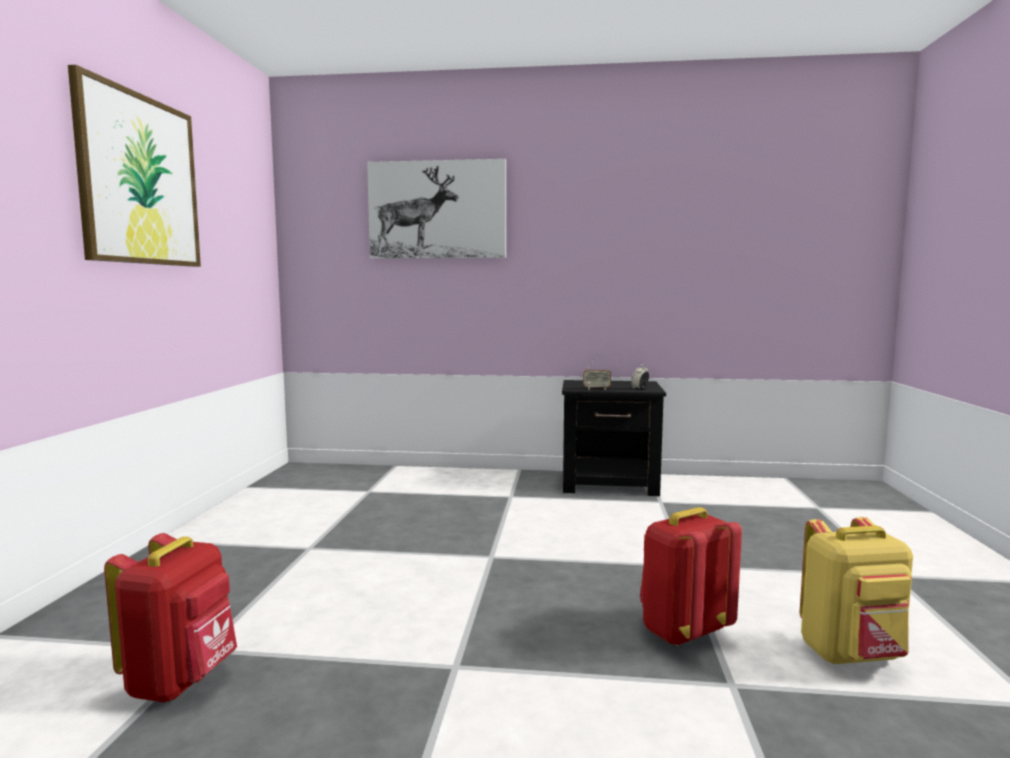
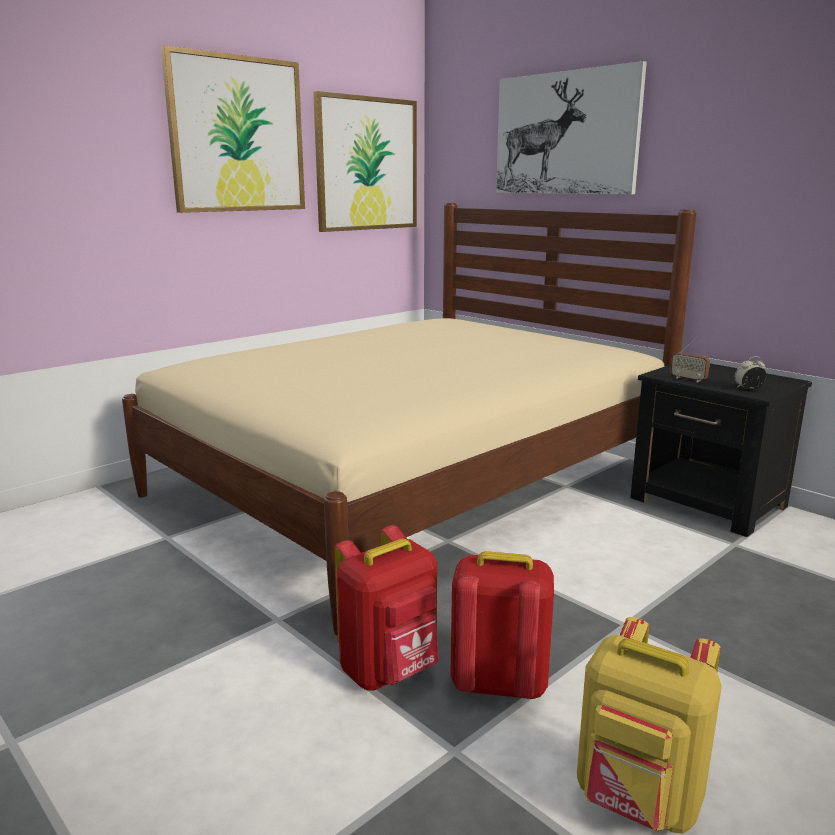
camera: 40 degrees right, 10 degrees up
(181, 680) = (131, 553): red backpack -> red backpack (390, 671)
(240, 228) = (367, 164): none -> picture
(391, 527) = (411, 484): none -> beige bed

